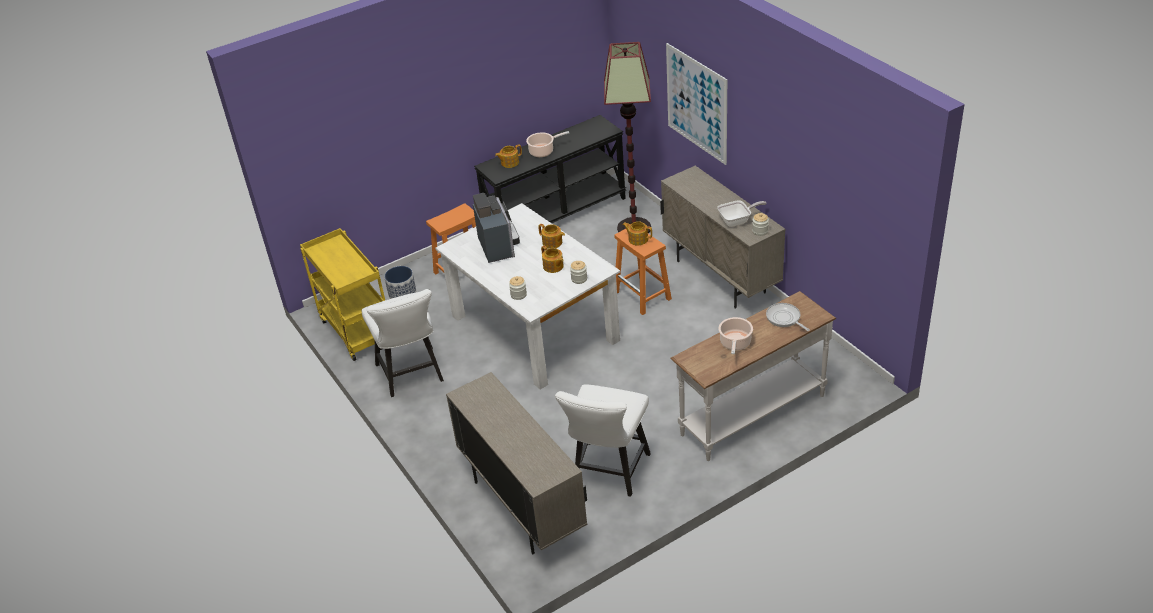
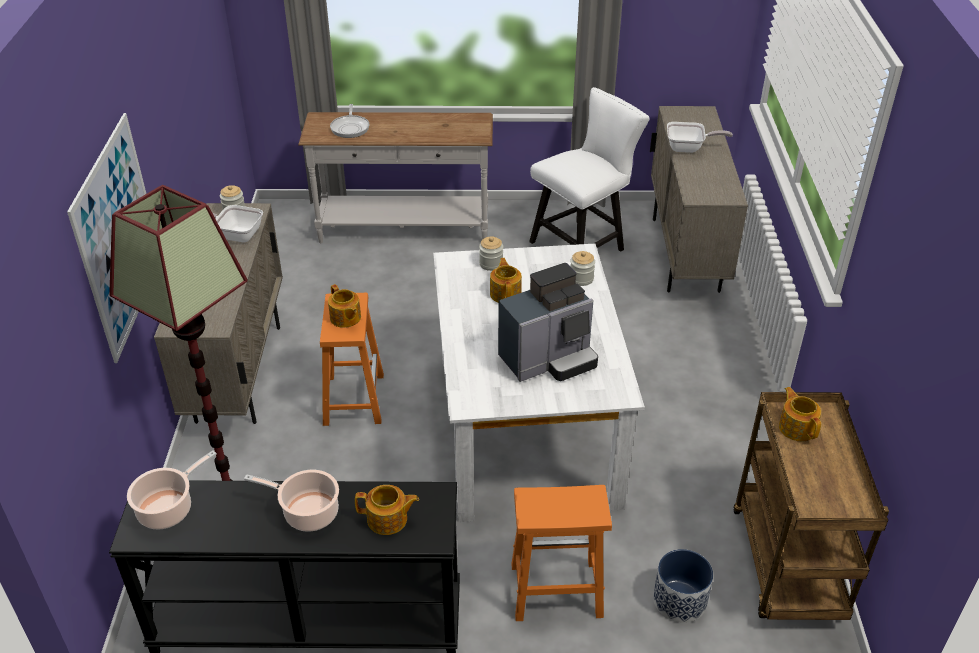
camera: 150 degrees left, 0 degrees up
(356, 331) = (788, 567): yellow cart -> brown cart
(412, 376) = (732, 444): white chair -> none
(499, 246) = (549, 359): coffee machine -> coffee machine turned 135 degrees counterclockwise
(522, 429) = (689, 148): none -> frying pan
(552, 243) = (473, 327): teapot -> teapot (797, 427)
(735, 343) = (422, 128): cooking pot -> cooking pot (168, 508)

